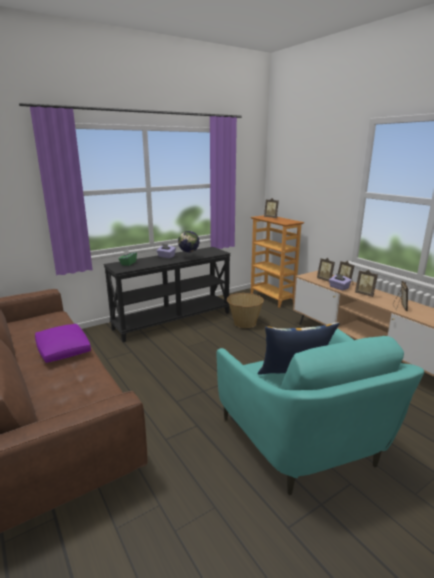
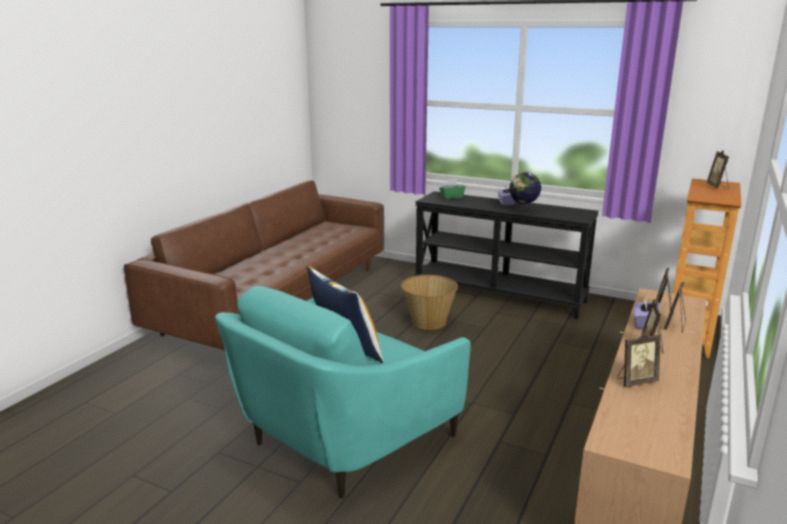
camera: 60 degrees right, 0 degrees up
(63, 350) = (306, 252): purple pillow -> none
(244, 323) = (566, 337): basket -> basket (428, 321)

